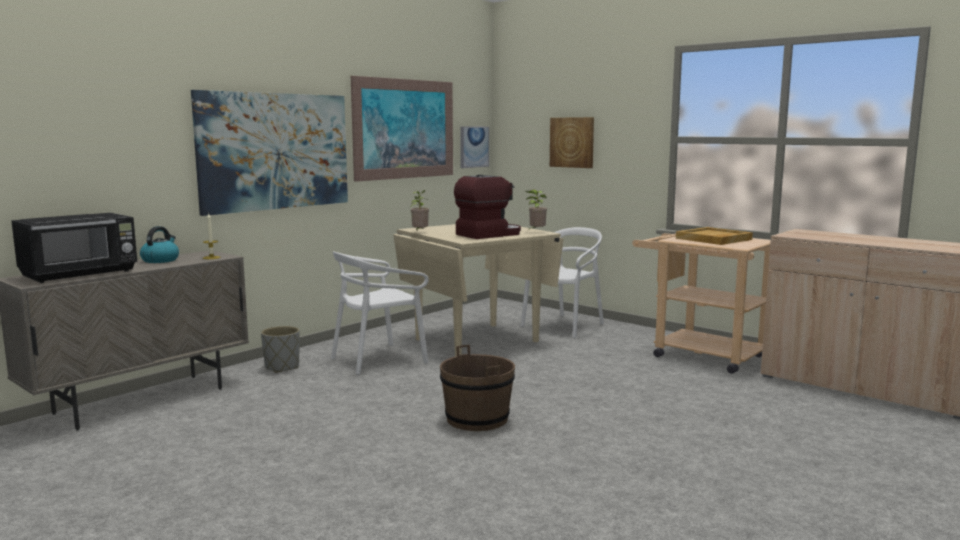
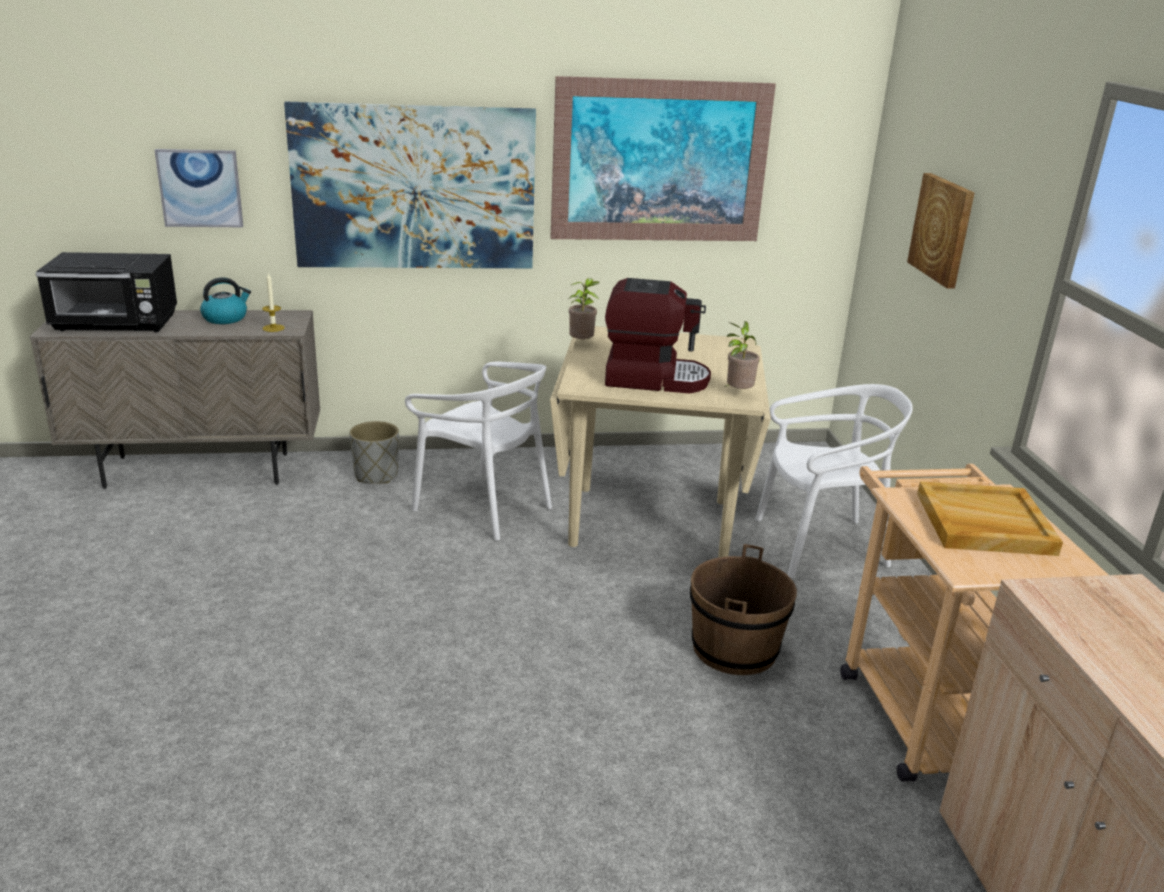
camera: 40 degrees right, 15 degrees up
(379, 359) = (483, 506): white chair -> white chair turned 150 degrees counterclockwise
(474, 147) = (816, 196): picture -> picture (200, 188)
(477, 419) = (406, 665): brown bucket -> brown bucket (735, 649)

